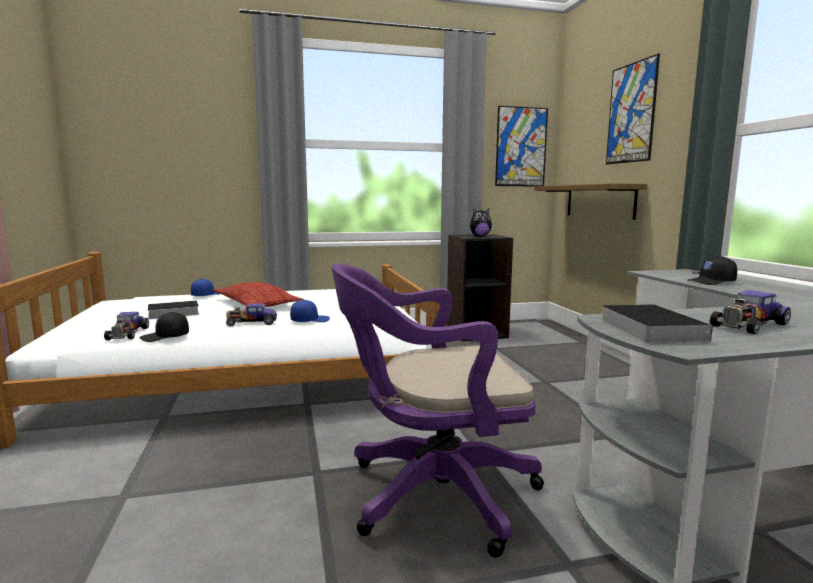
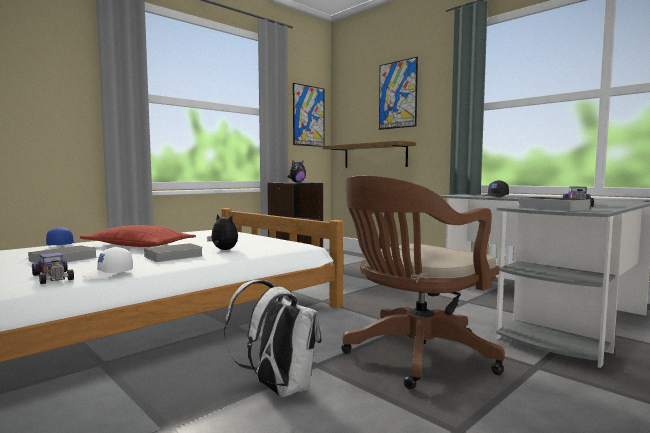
camera: 30 degrees left, 5 degrees down
(165, 337) = (108, 274): black cap -> white cap
(248, 487) = (278, 388): none -> white backpack
(251, 322) = (172, 256): toy car -> book
(310, 320) = (223, 250): blue cap -> plush toy
(431, 494) = (414, 356): purple office chair -> brown office chair

